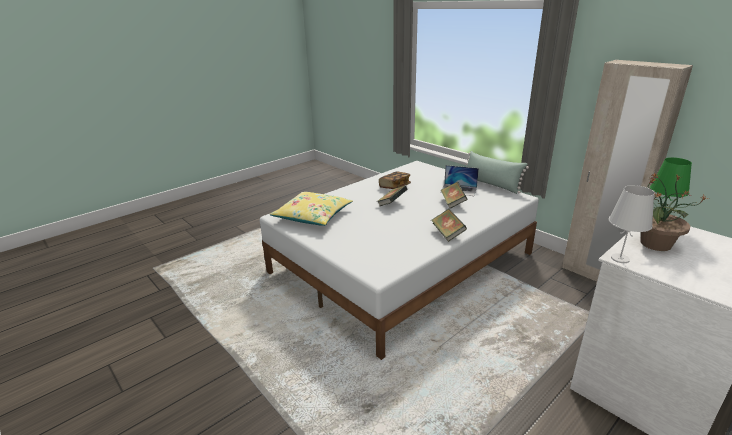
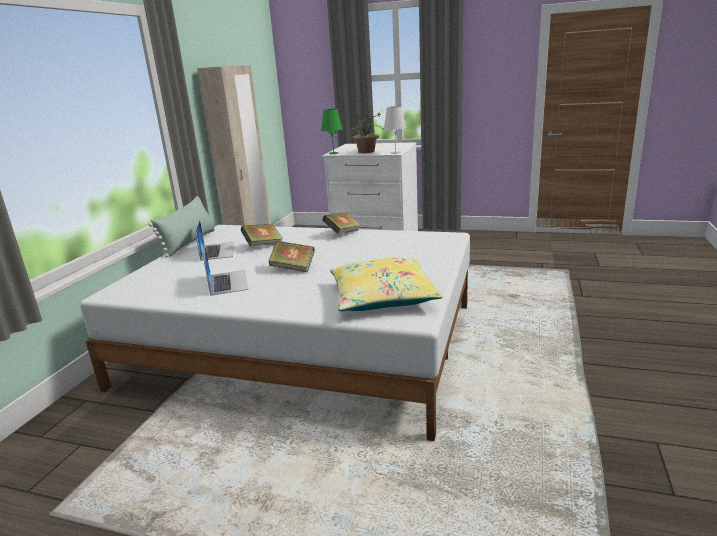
camera: 120 degrees left, 5 degrees down
(394, 186) = (228, 282): book -> laptop

